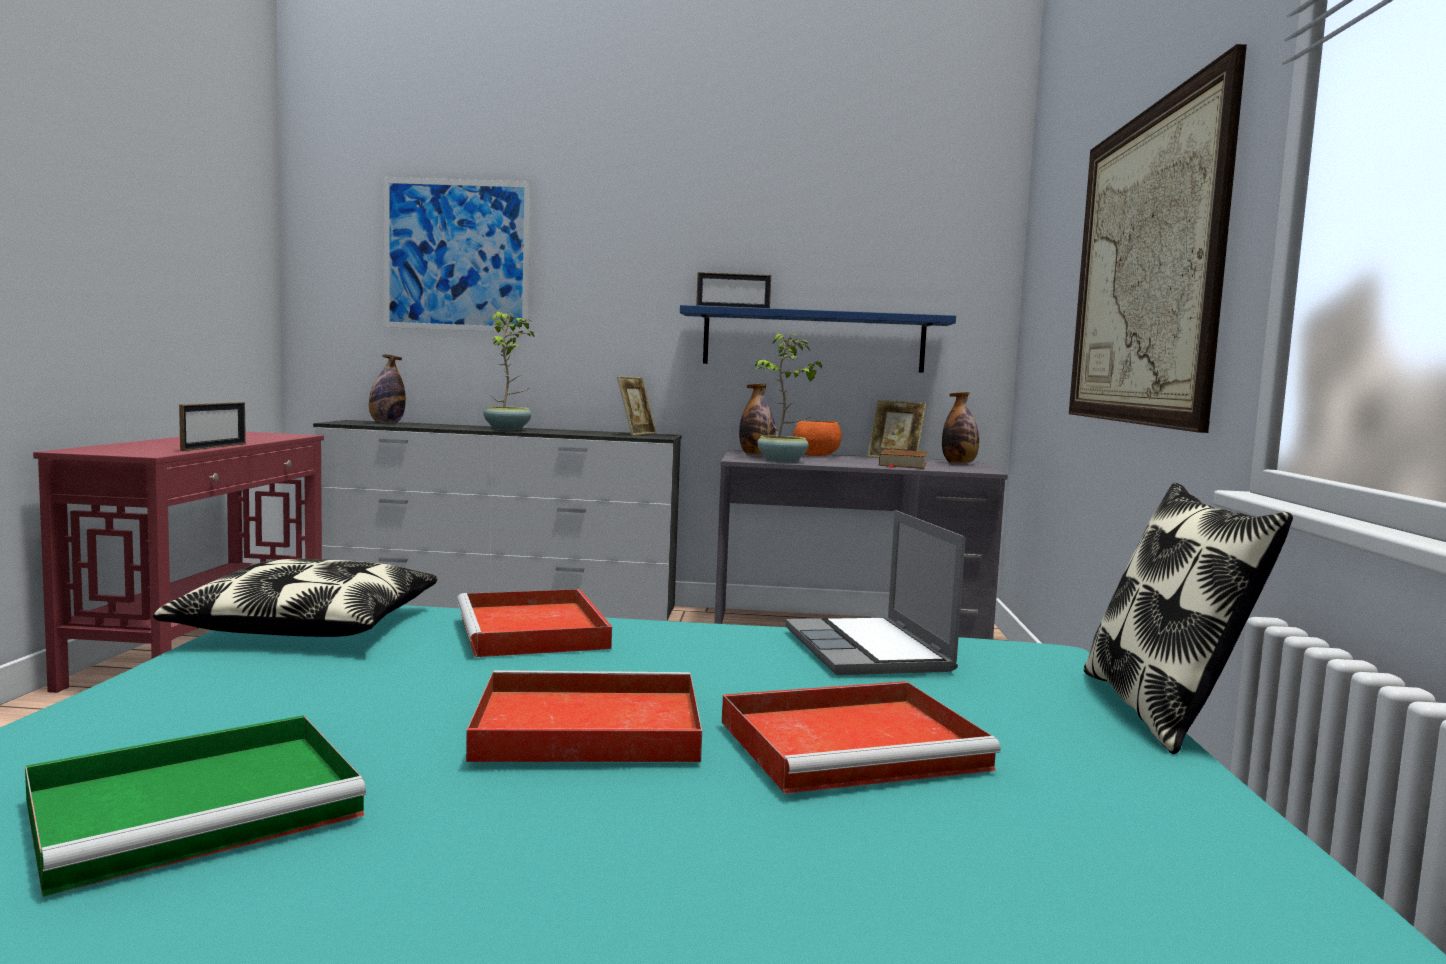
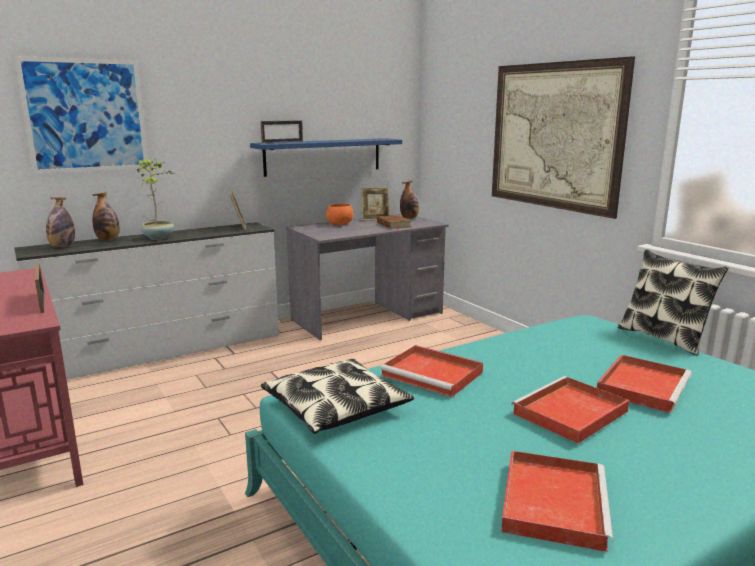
camera: 35 degrees left, 10 degrees up
(202, 806) = (553, 501): green tray -> red tray
(756, 455) = (316, 230): bottle -> bottle (108, 239)
(783, 461) = (344, 234): potted plant -> none
(870, 651) = (549, 340): laptop -> none

